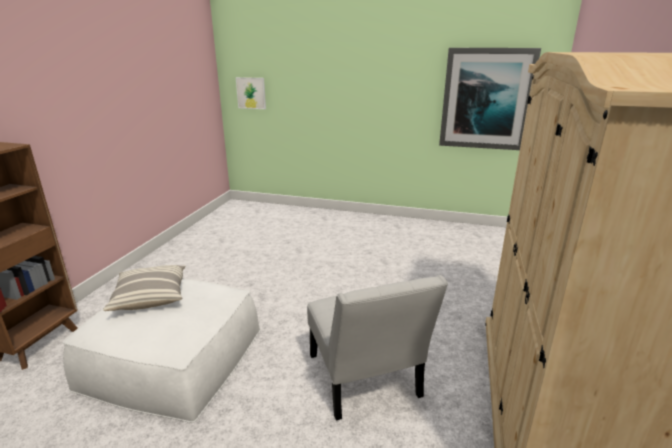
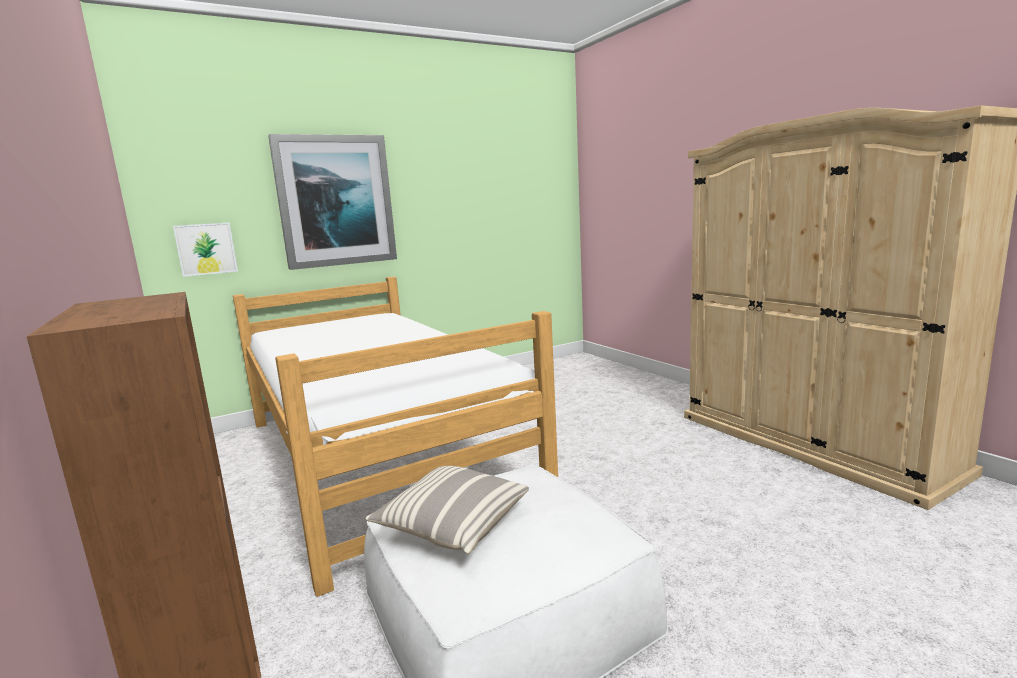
camera: 45 degrees left, 10 degrees down
(275, 247) = (378, 456): none -> bed
(365, 380) = (704, 497): white chair -> none
(486, 99) = (521, 222): picture -> picture (335, 201)

